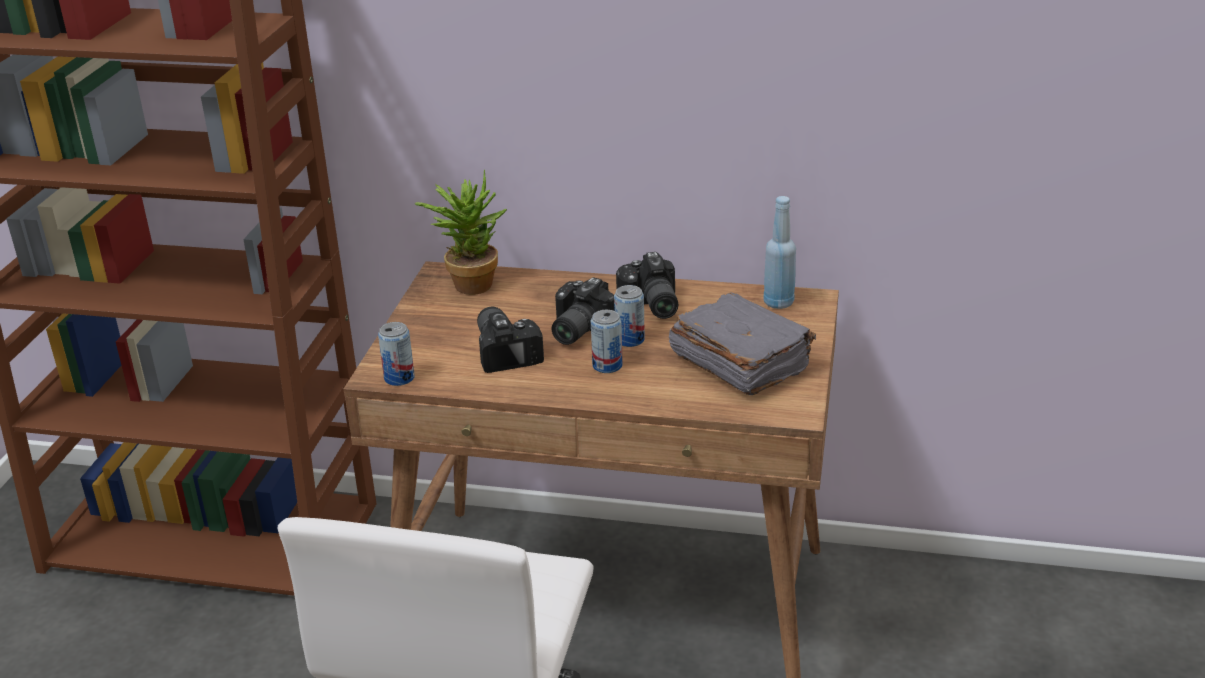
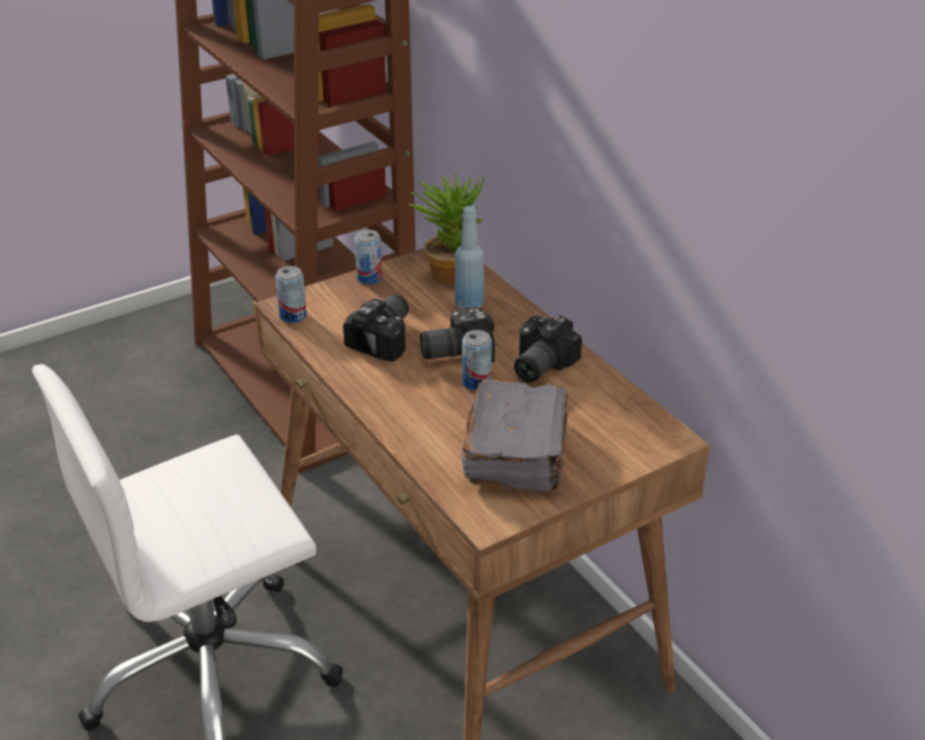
camera: 45 degrees right, 5 degrees up
(607, 366) = (427, 392): can -> can (369, 278)
(778, 302) = (638, 424): blue bottle -> blue bottle (469, 304)

